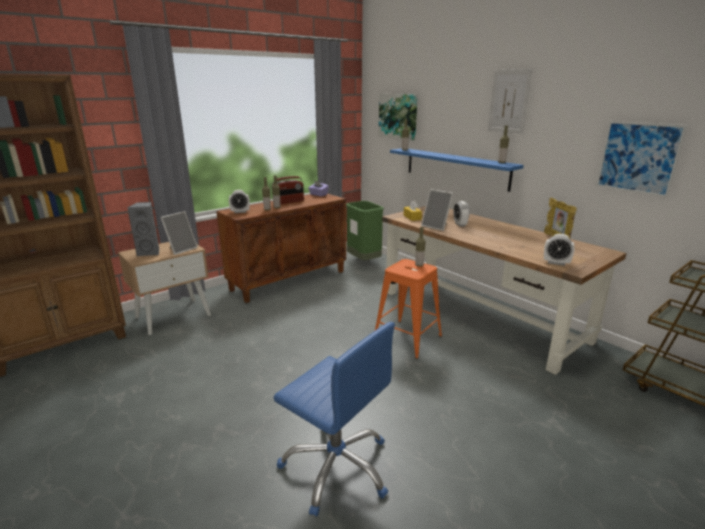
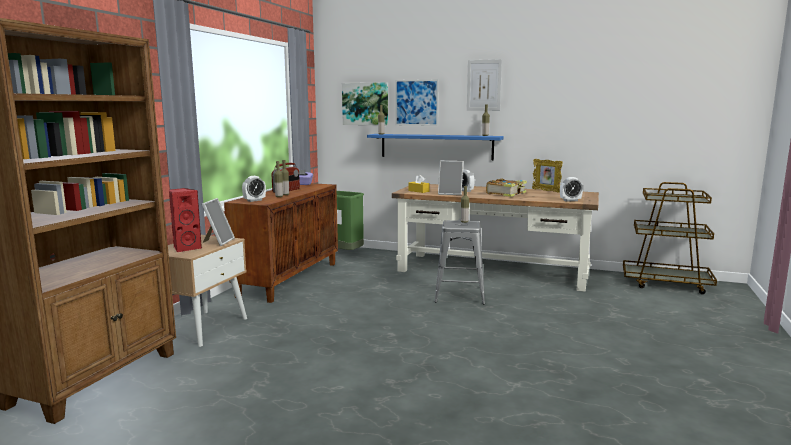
camera: 30 degrees left, 10 degrees down
(150, 252) = (186, 248): grey speaker -> red speaker
(337, 466) = (517, 372): blue office chair -> none
(407, 338) = (459, 295): orange stool -> grey stool
(498, 237) = (507, 194): none -> book
(638, 158) = (594, 121): picture -> picture (416, 102)

